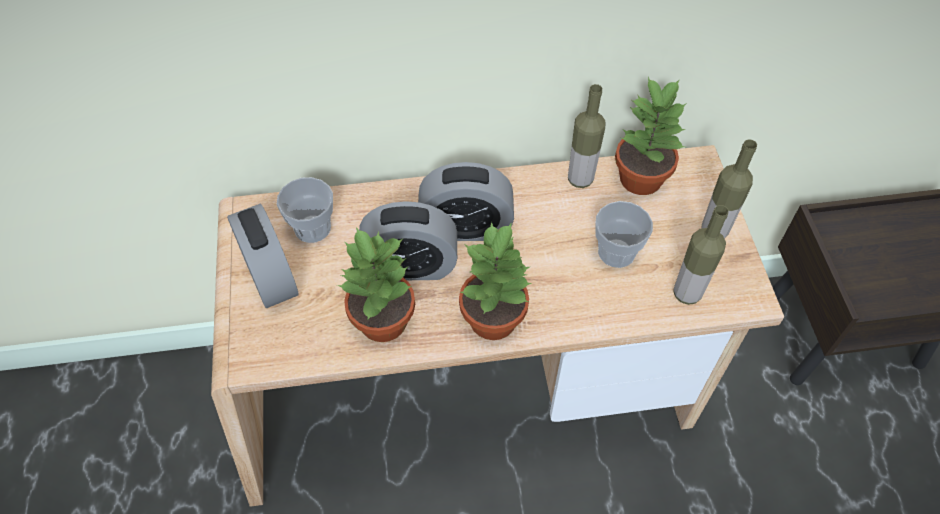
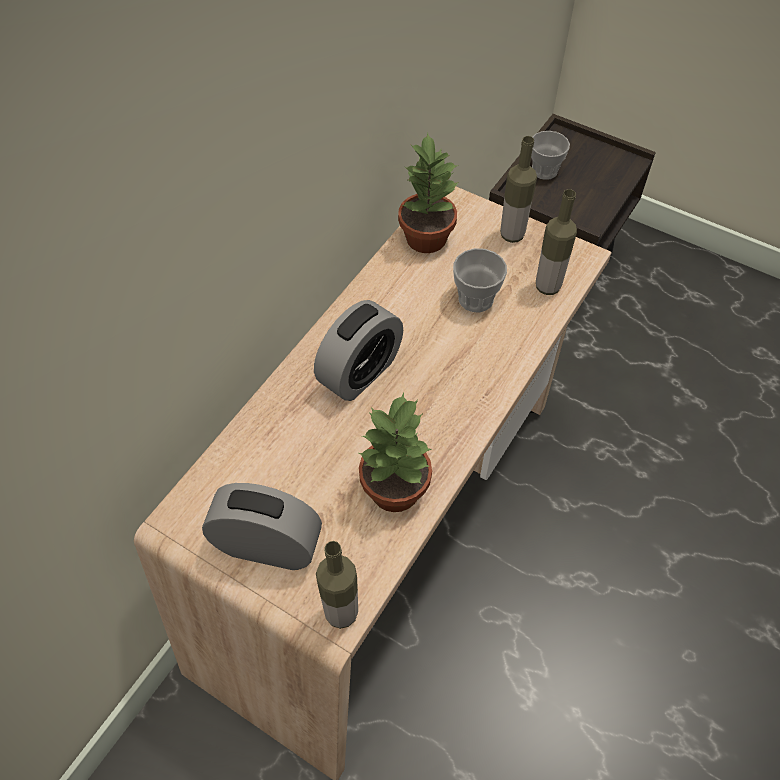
camera: 50 degrees left, 0 degrees up
(312, 228) = (248, 480): cup -> cup (544, 170)
(410, 266) = (359, 435): alarm clock -> none
(494, 319) = (463, 413): potted plant -> none
(580, 179) = (390, 272): bottle -> bottle (341, 613)

